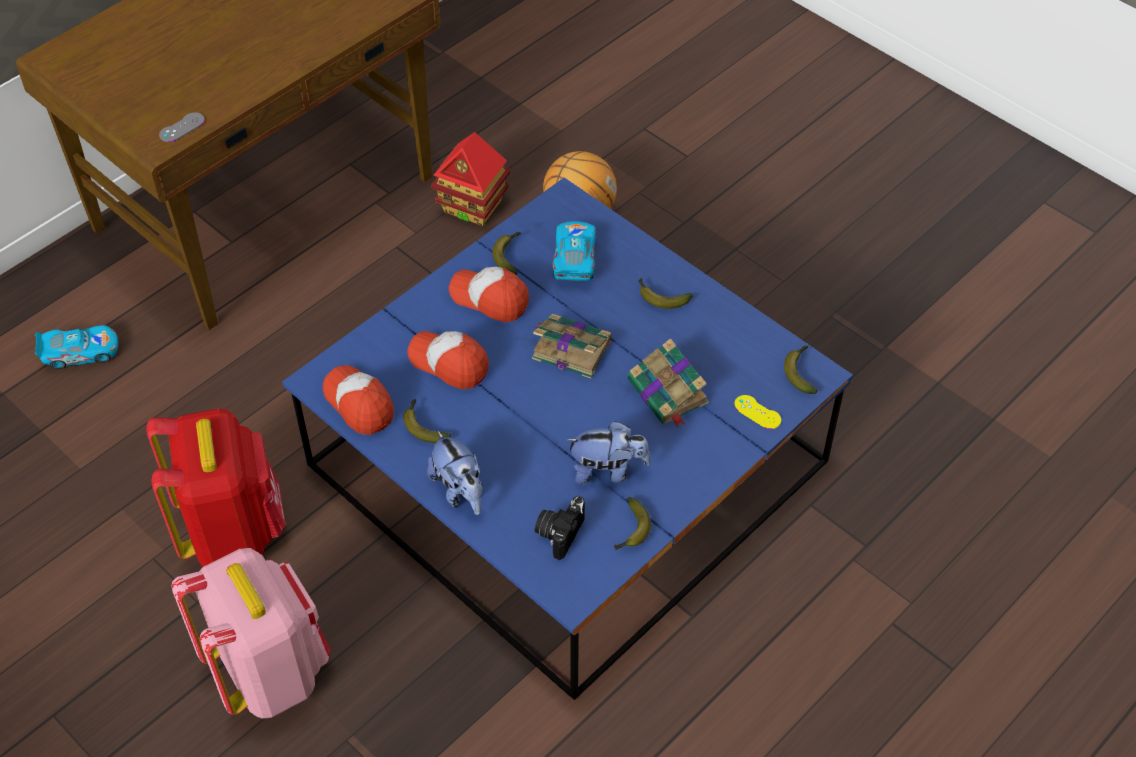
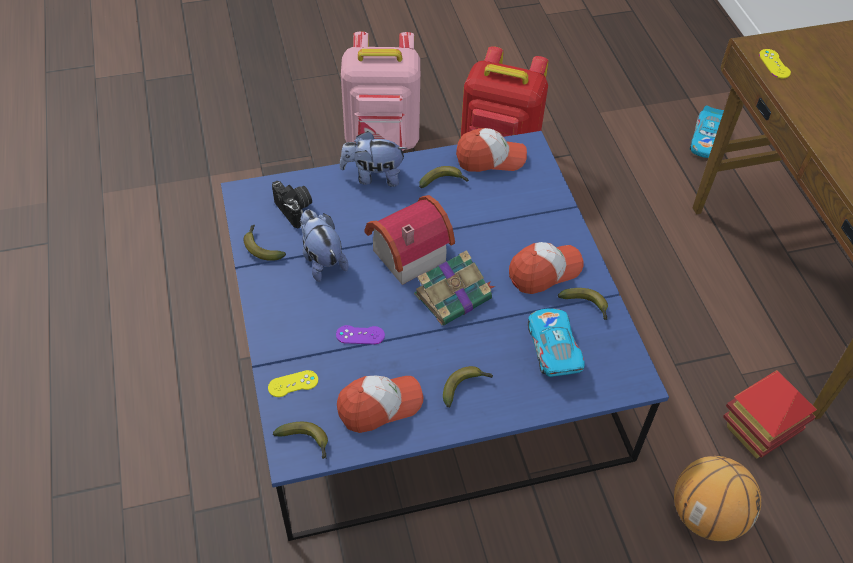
camera: 120 degrees right, 0 degrees up
(182, 127) = (774, 64): grey game controller -> yellow game controller
(449, 363) = (493, 219): cap -> cap (379, 406)
(548, 409) = (405, 254): none -> toy house
(574, 259) = (553, 349): toy car -> toy car turned 135 degrees counterclockwise
(607, 470) = (322, 260): plush toy -> plush toy turned 120 degrees clockwise
(668, 393) = (360, 335): book -> purple game controller

